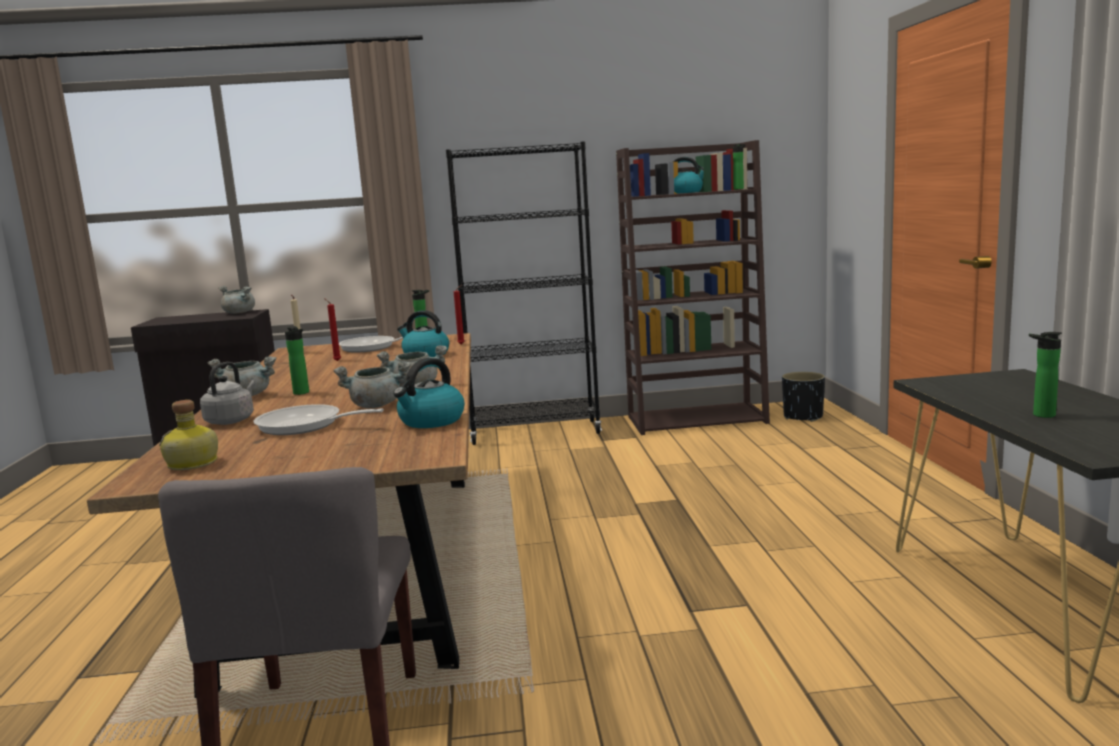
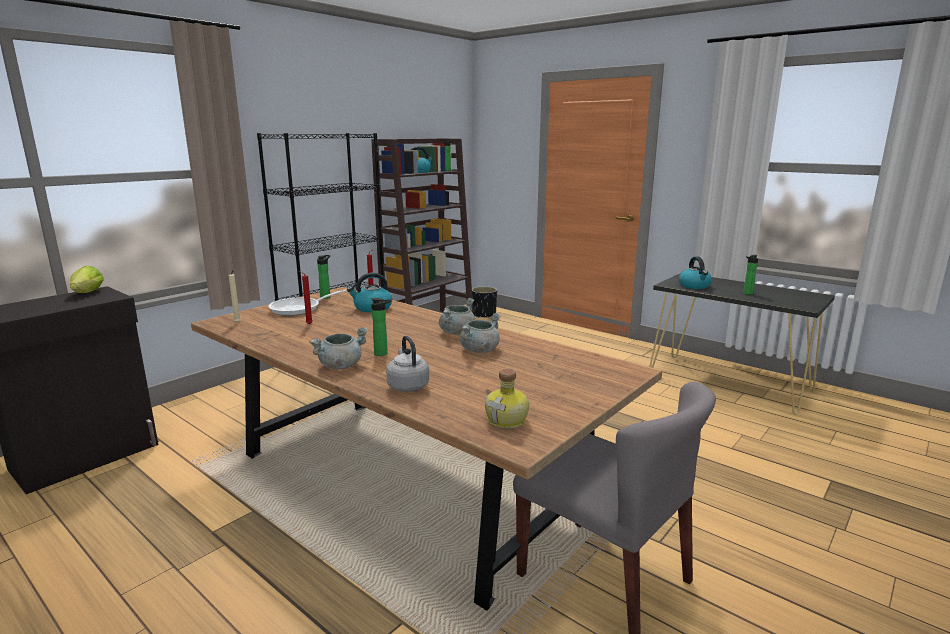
camera: 45 degrees left, 5 degrees up
(239, 313) = (86, 293): grey cooking pot -> lettuce
(305, 426) = (483, 374): frying pan -> none
(431, 421) = (554, 351): kettle -> kettle (694, 286)

